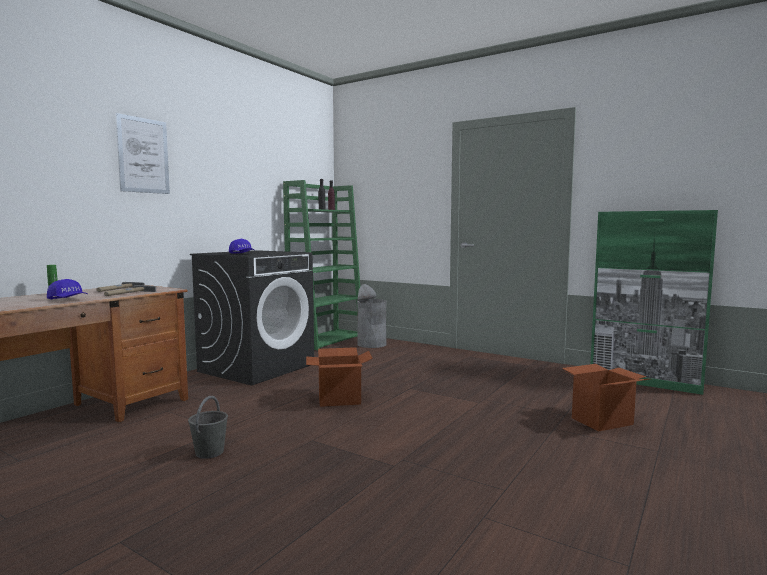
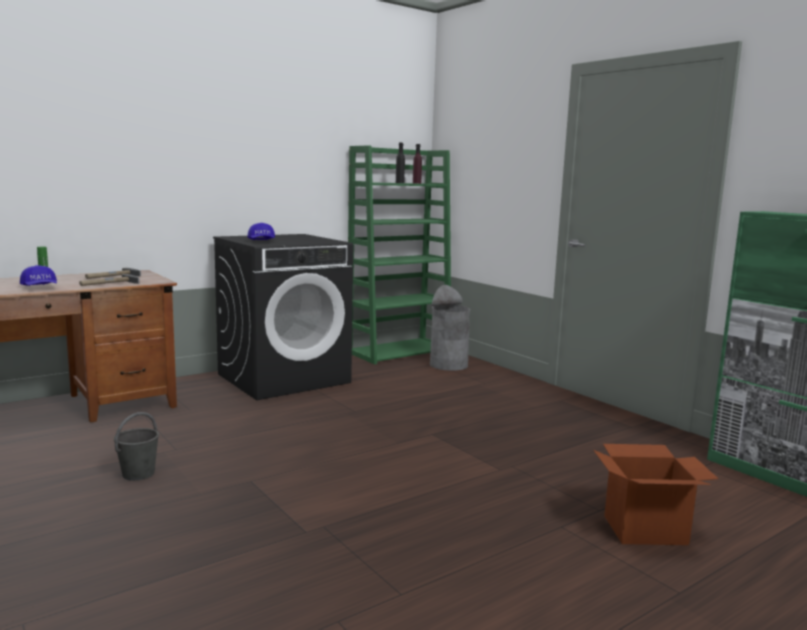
camera: 20 degrees right, 5 degrees up
(143, 155) = (158, 121): picture -> none
(339, 400) = (331, 435): cardboard box -> none

